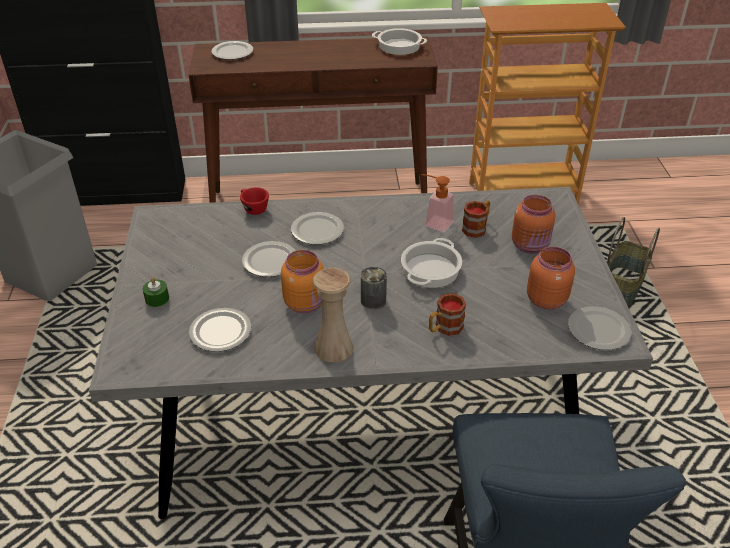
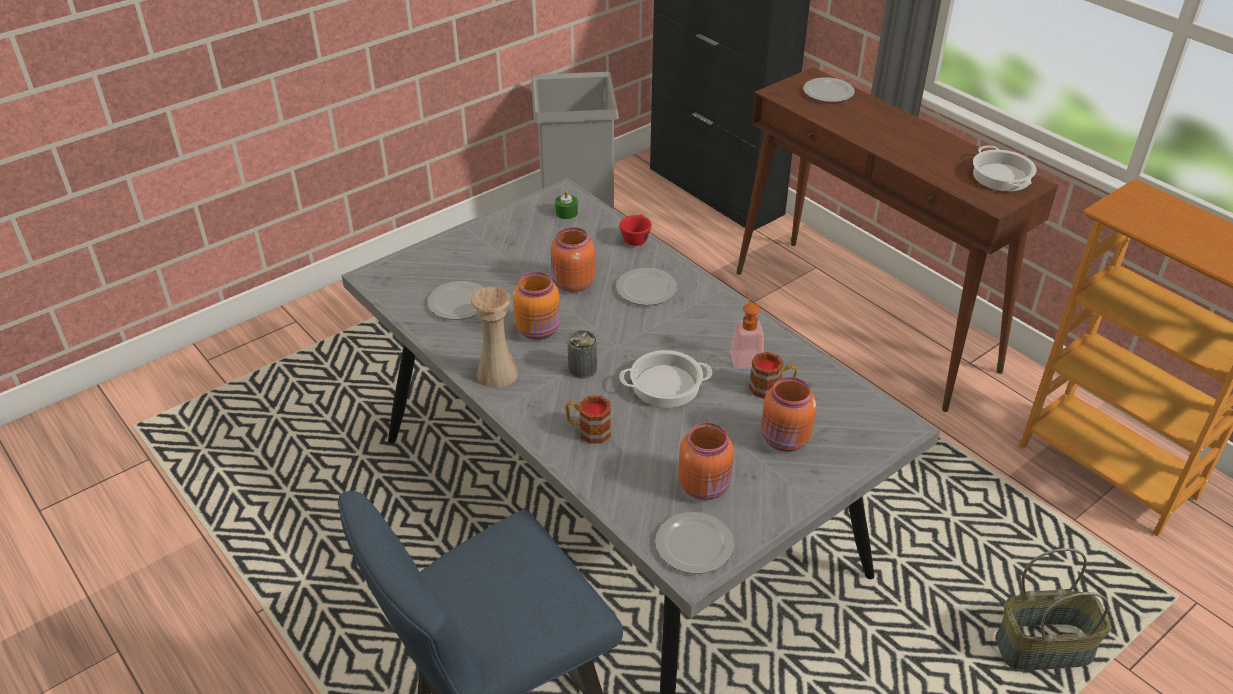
camera: 55 degrees right, 0 degrees up
(157, 299) = (466, 251): green candle -> green candle (566, 213)
(270, 262) = (572, 284): plate -> orange jar

